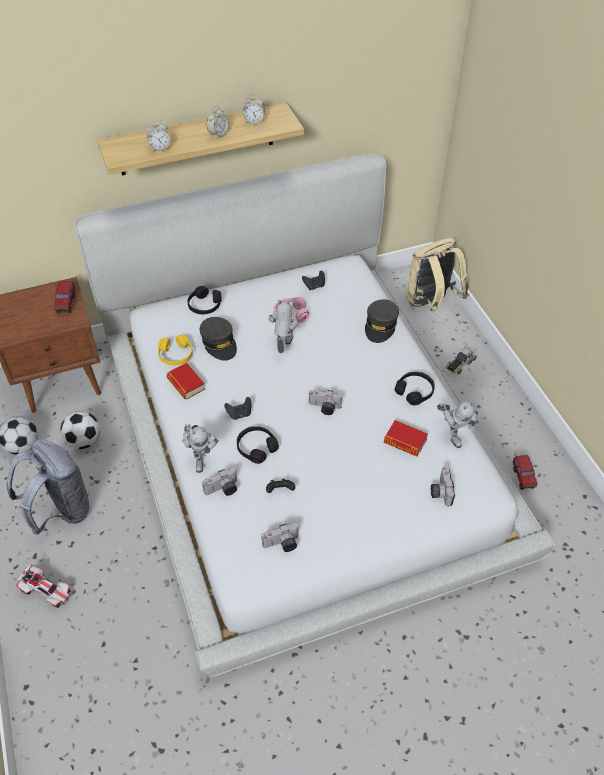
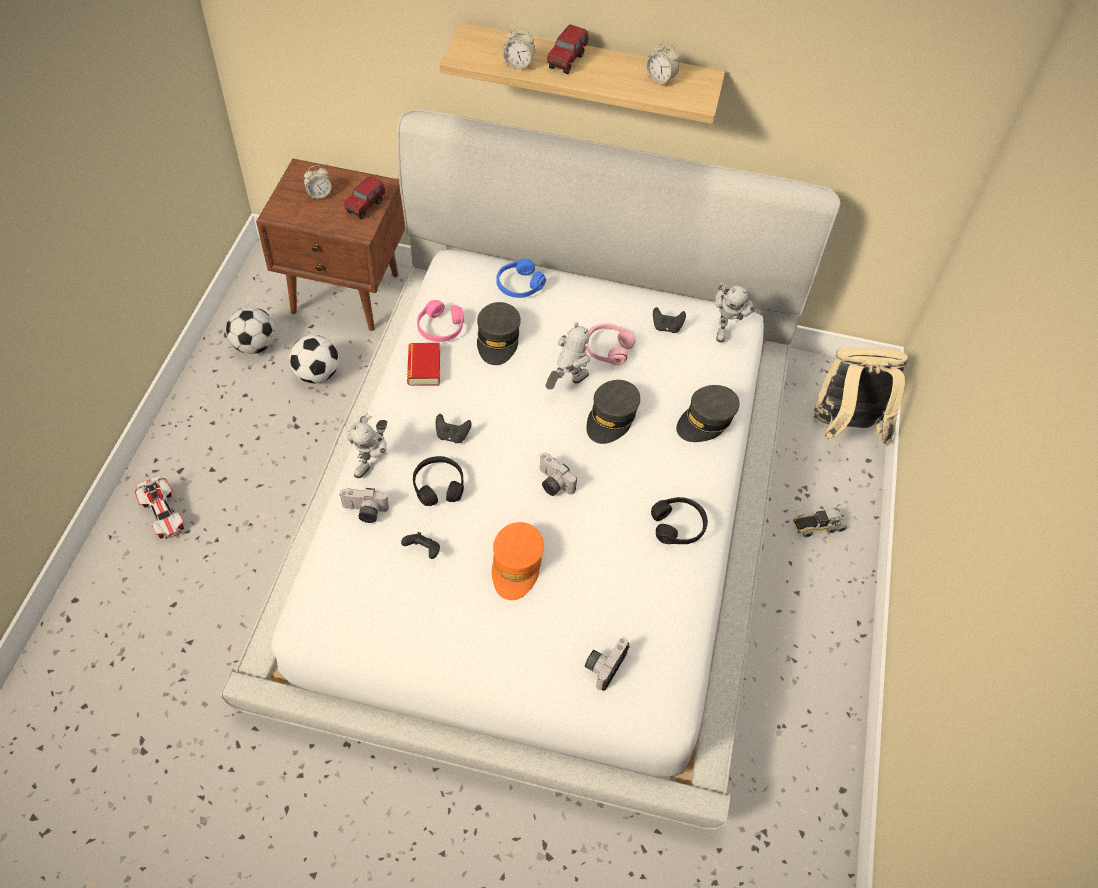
camera: 30 degrees right, 5 degrees up
(61, 511) = (239, 437): grey backpack -> none
(176, 355) = (440, 327): yellow headphones -> pink headphones
(204, 305) = (519, 285): black headphones -> blue headphones
(218, 134) = (602, 77): alarm clock -> alarm clock (319, 194)
(282, 545) = (375, 613): camera -> none
(326, 352) = (611, 418): none -> grey cap
(343, 466) = (516, 566): none -> orange cap
(405, 441) = (613, 579): book -> none
(452, 434) = (680, 605): toy robot -> toy robot (725, 327)
(523, 477) = (779, 716): toy truck -> toy truck (567, 61)

